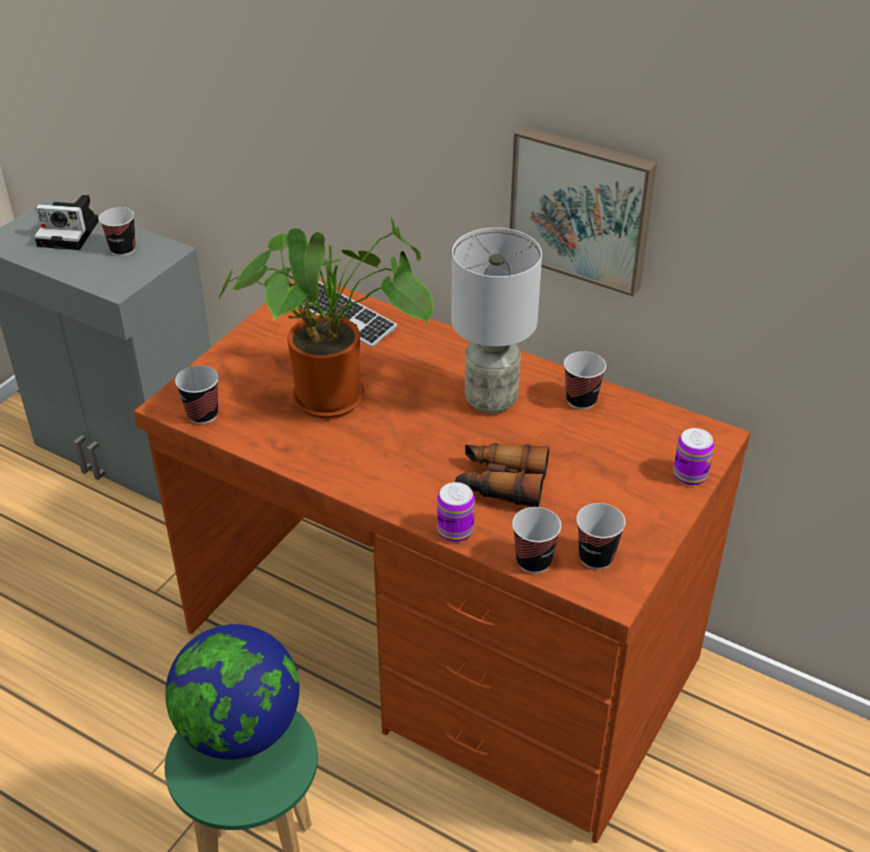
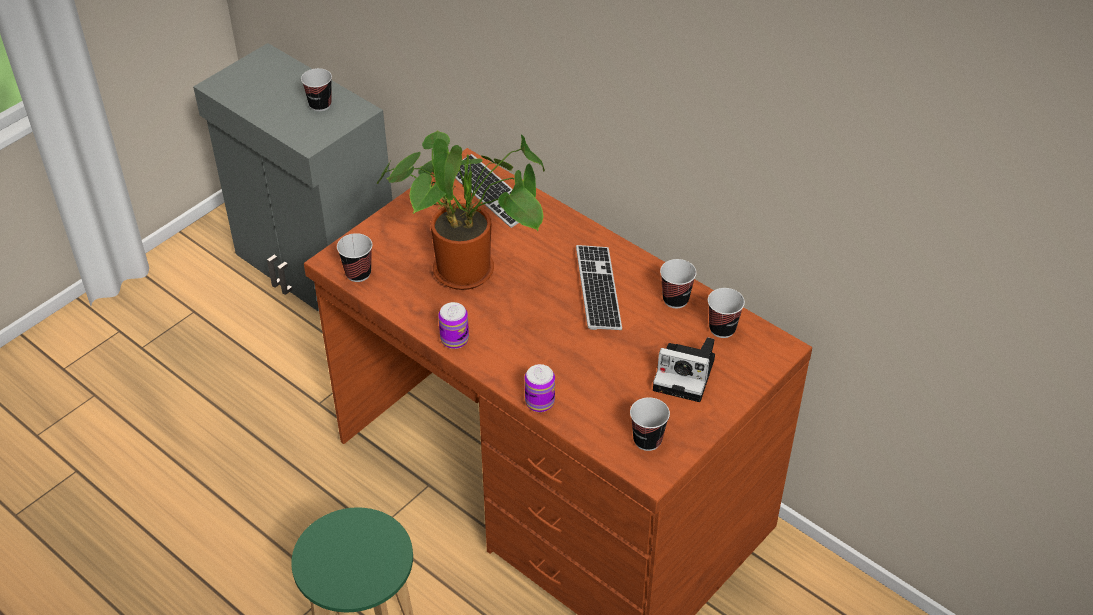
camera: 10 degrees right, 5 degrees up
(71, 233) = (279, 83): camera -> camera (687, 374)
(239, 730) = (354, 535): globe -> none
(490, 400) = (598, 289): grey table lamp -> keyboard
(501, 483) = (587, 366): binoculars -> none
(533, 561) = (596, 436): cup -> cup (722, 329)
(582, 208) = (687, 141): picture -> none
(690, 475) = (747, 379): can -> can (454, 339)

